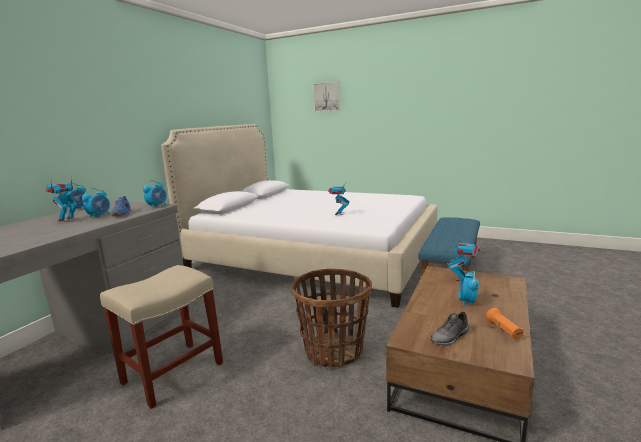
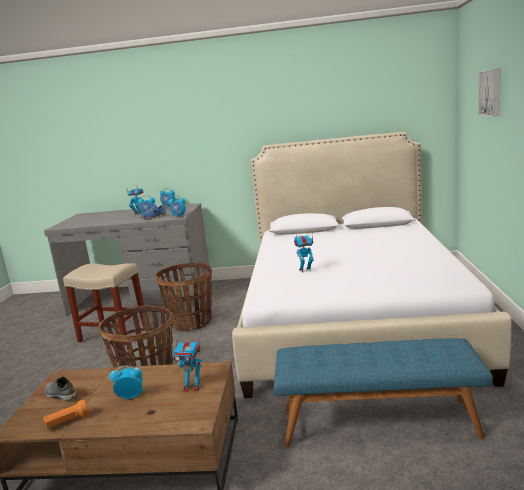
camera: 70 degrees right, 0 degrees up
(225, 317) = (191, 322): none -> basket

